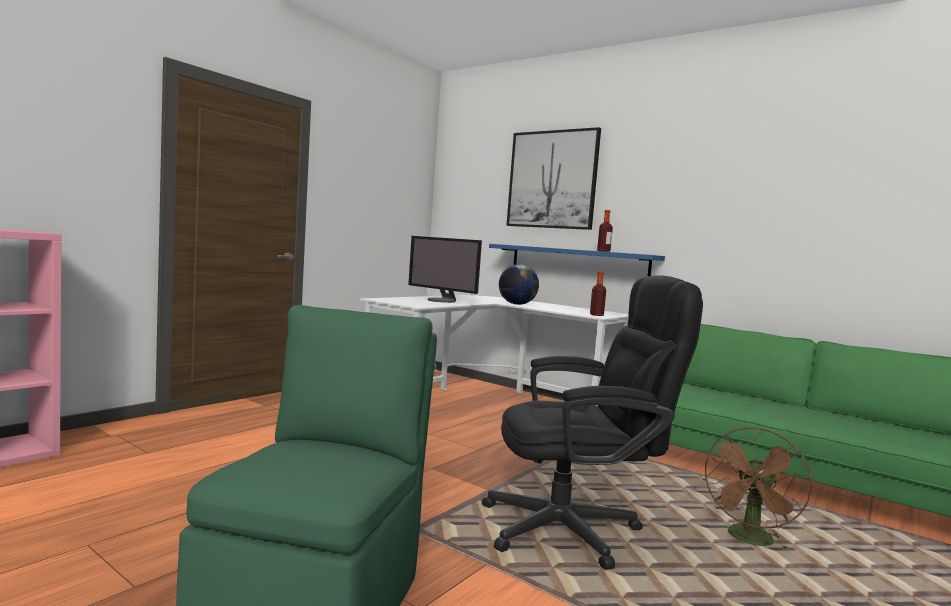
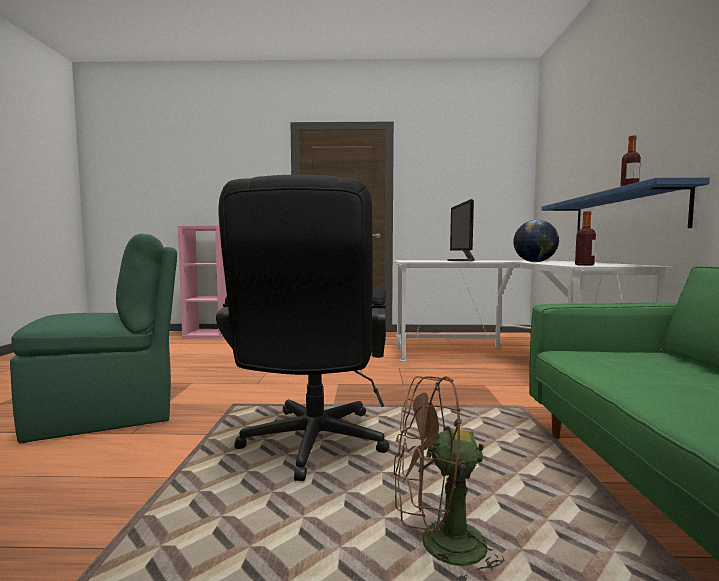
camera: 55 degrees right, 0 degrees up
(552, 179) = (604, 122): picture -> none
(576, 529) = (311, 447): black office chair -> black office chair turned 45 degrees clockwise

